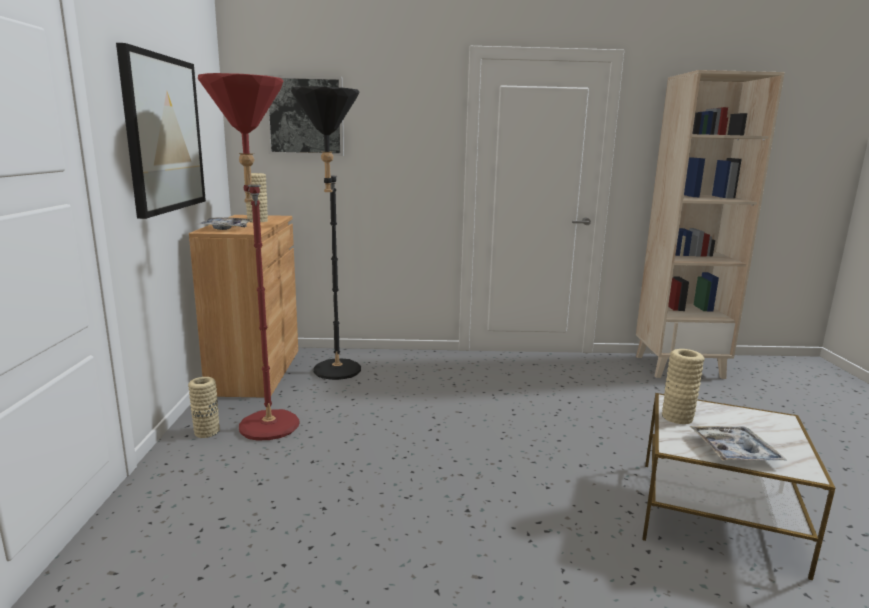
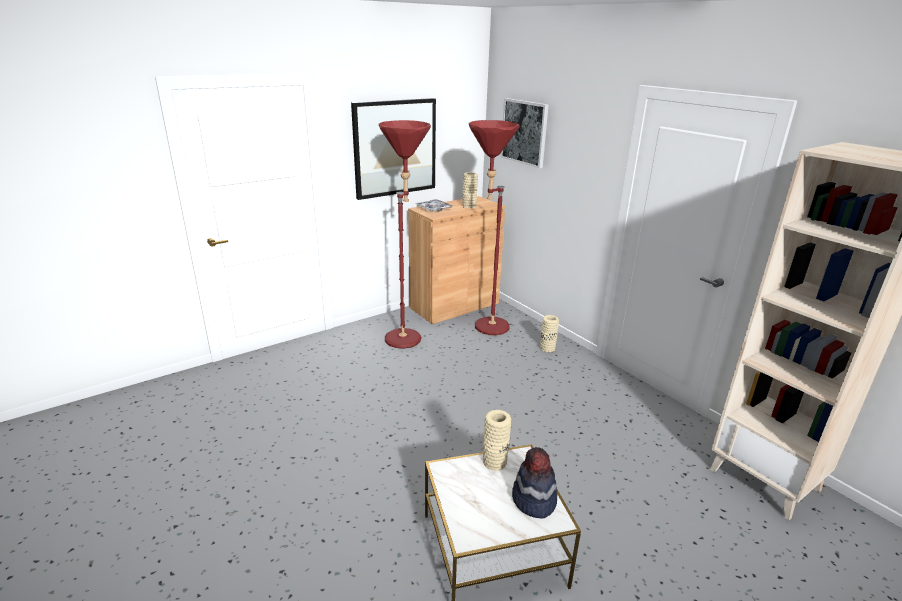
camera: 55 degrees right, 10 degrees up
(206, 432) = (378, 327): beige vase -> beige vase (547, 348)
(334, 375) = (485, 328): black floor lamp -> red floor lamp
(734, 451) = (464, 498): tray -> none
(748, 419) = (533, 500): none -> hat

